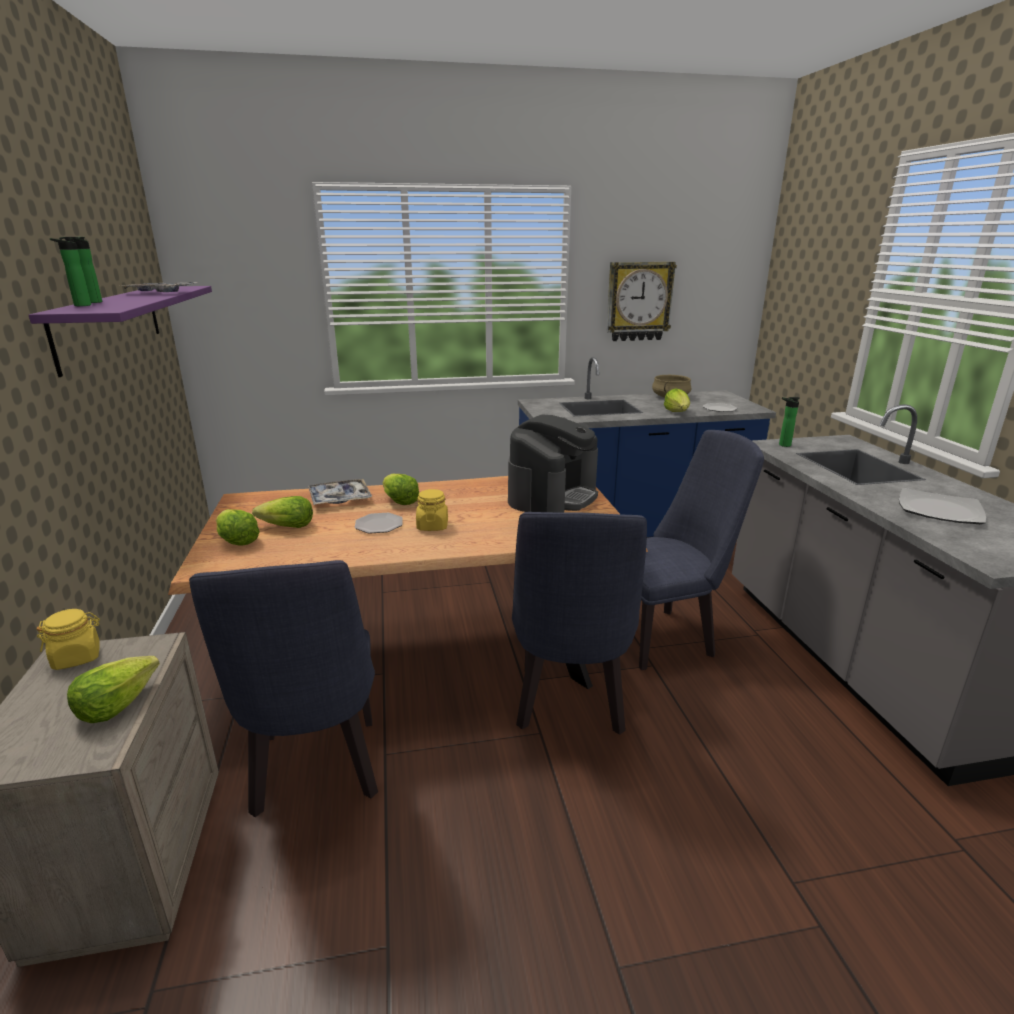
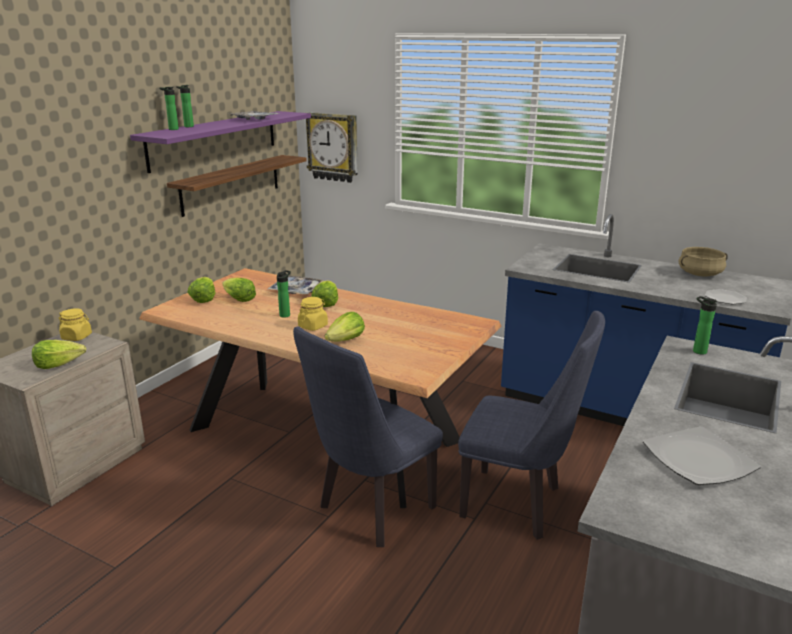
camera: 40 degrees right, 0 degrees up
(136, 389) = (231, 184): none -> shelf
(317, 775) = (187, 470): blue chair -> none
(379, 525) = (286, 315): plate -> bottle
(553, 496) = (431, 333): coffee machine -> none
(638, 301) = (696, 161): wall clock -> wall clock (333, 147)
(677, 412) = (666, 291): lettuce -> lettuce (346, 341)

